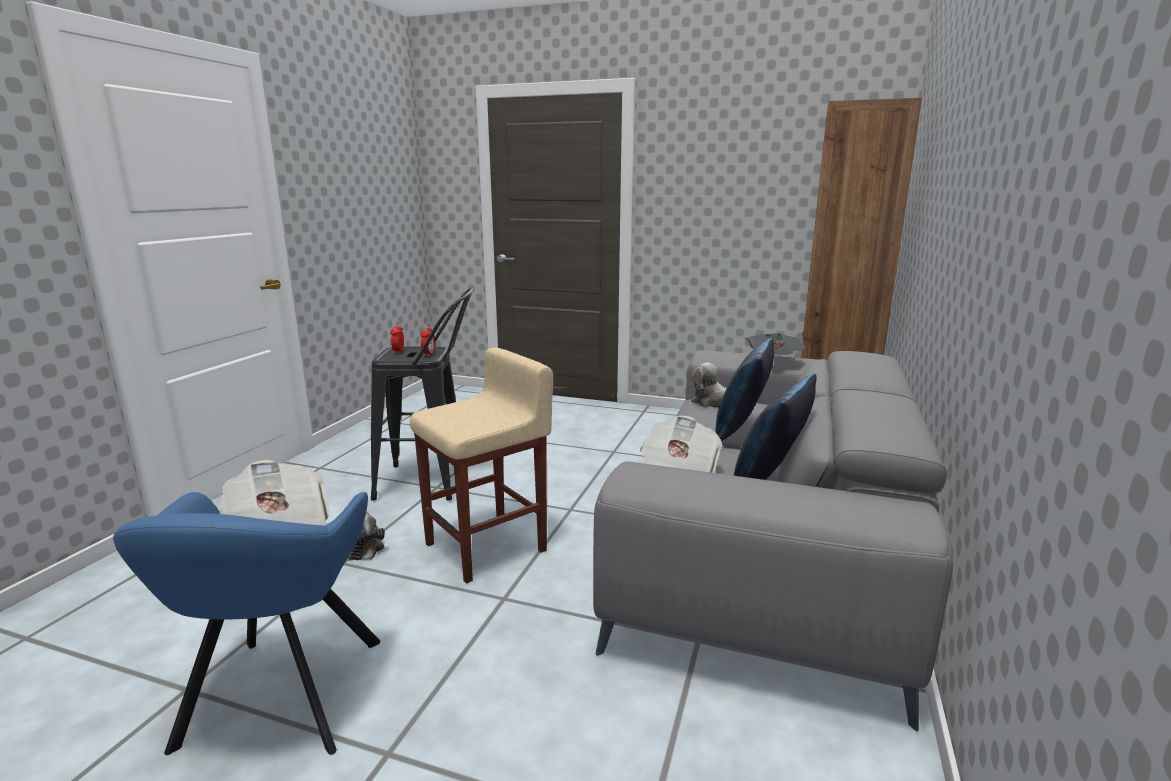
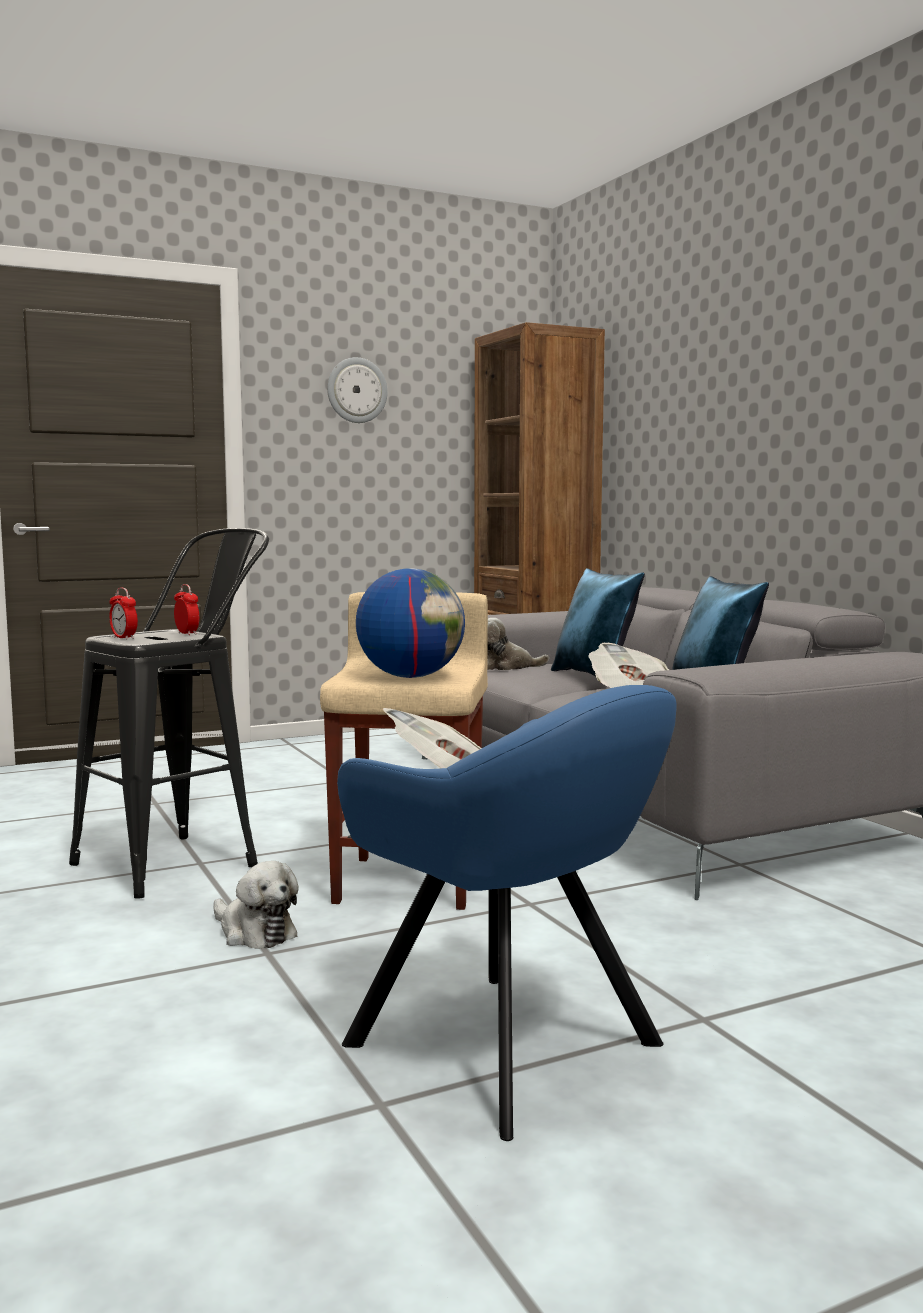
camera: 45 degrees left, 10 degrees down
(463, 419) = (410, 677): none -> globe
(720, 162) = (356, 390): none -> wall clock
(774, 361) = (532, 614): newspaper -> none

